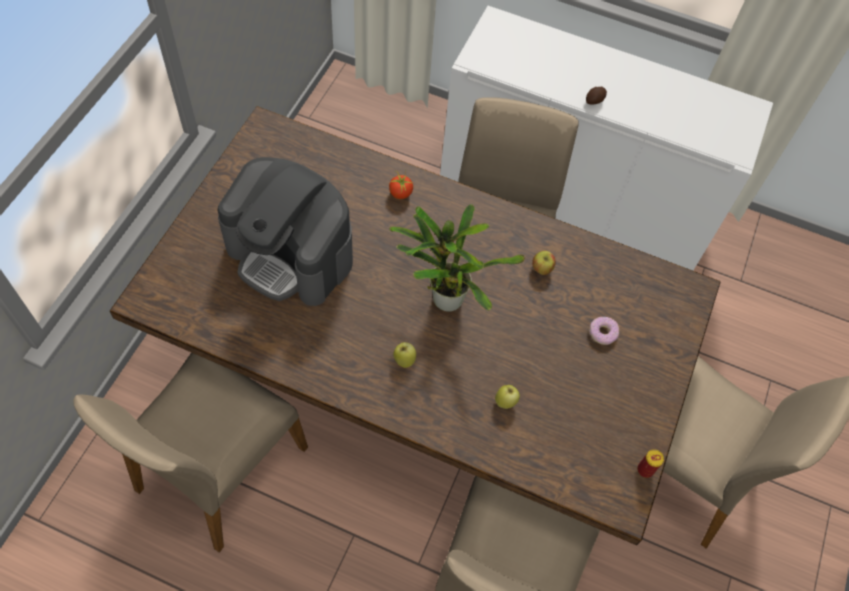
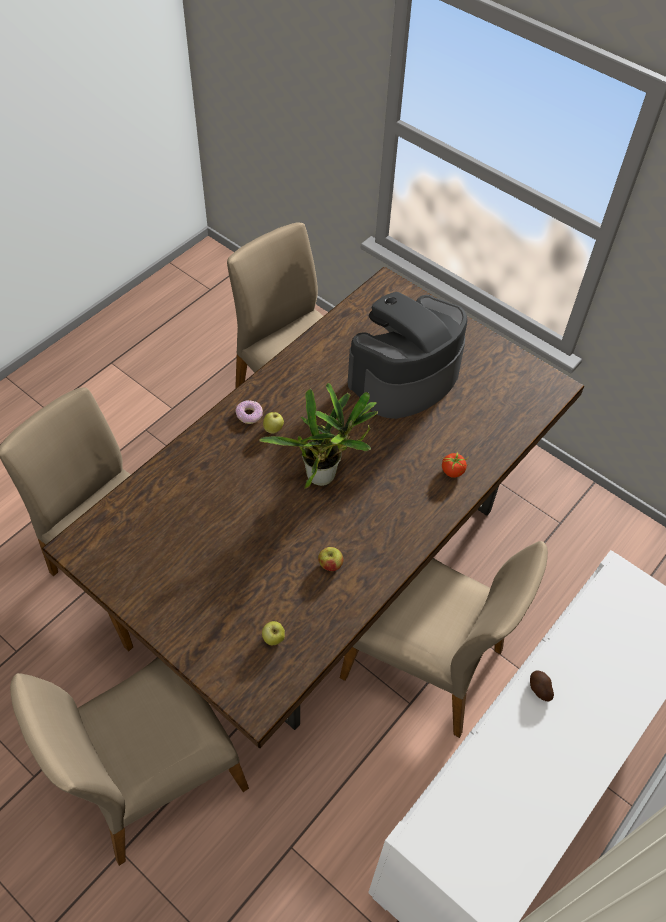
camera: 110 degrees right, 5 degrees down
(505, 401) = (205, 489): apple -> apple (273, 639)
(602, 333) = (240, 593): donut -> donut (249, 414)
(645, 470) = (96, 575): can -> none

